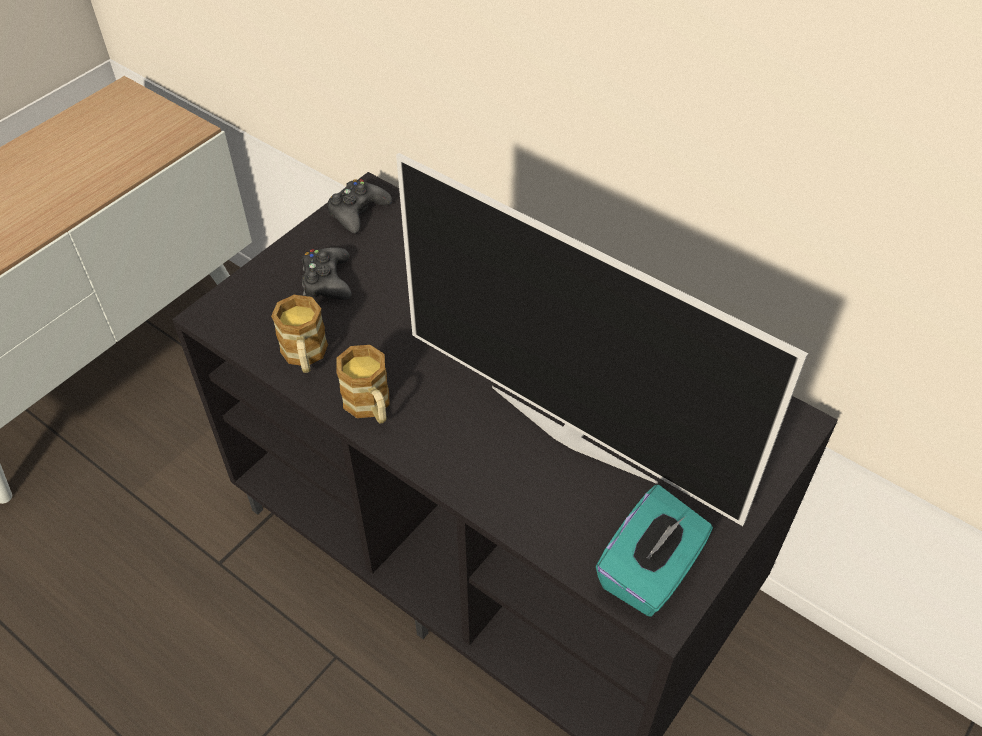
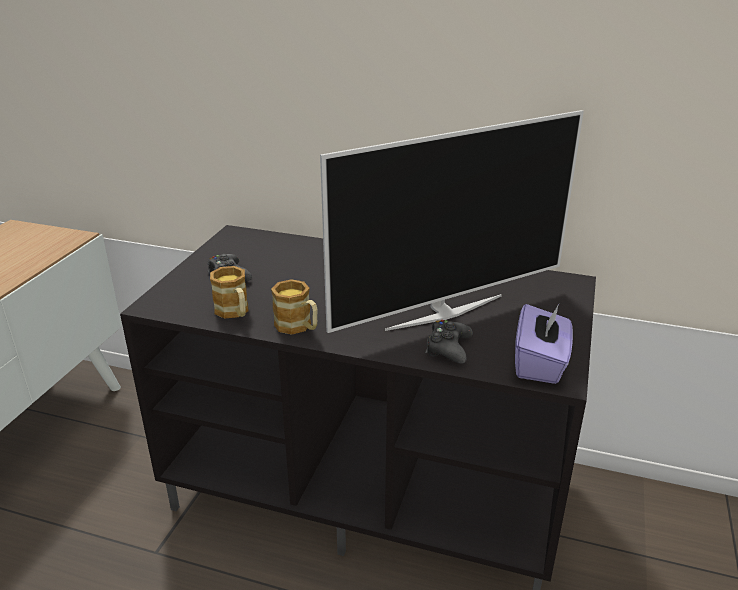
camera: 20 degrees left, 20 degrees down
(358, 212) = (231, 242): black game controller -> black game controller (448, 348)
(573, 431) = (444, 311): television -> television turned 45 degrees counterclockwise
(650, 571) = (540, 363): turquoise tissue box -> purple tissue box

